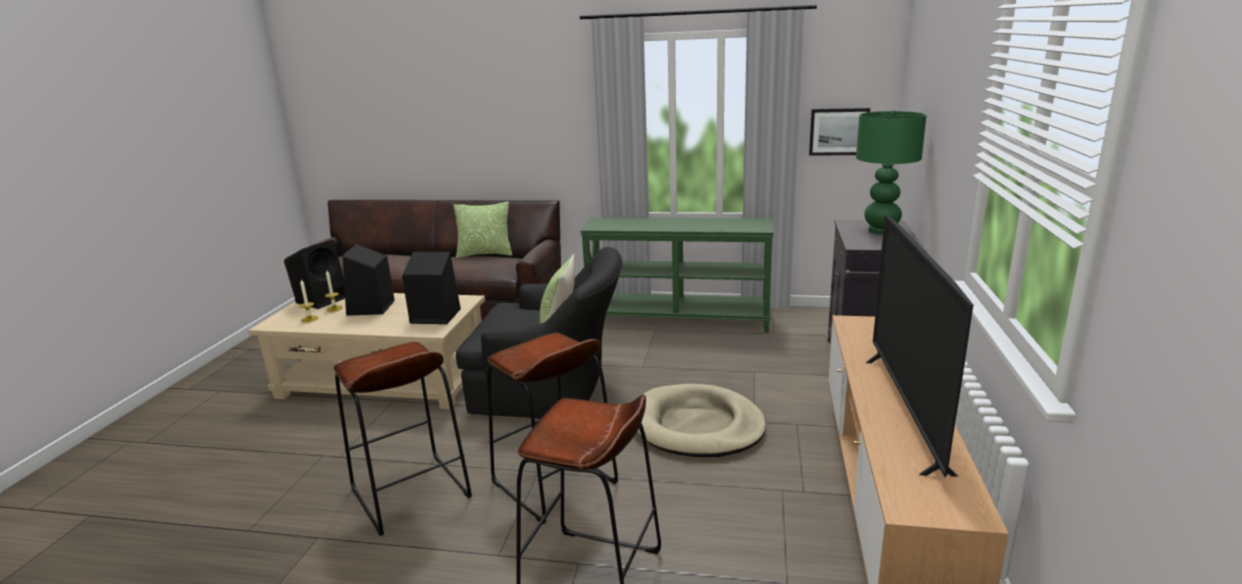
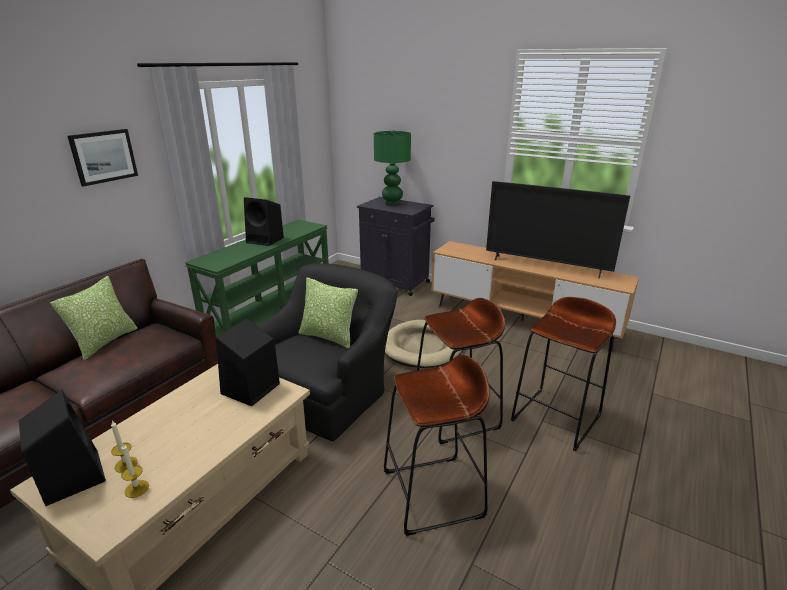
camera: 70 degrees left, 5 degrees up
(371, 308) = (167, 432): black speaker -> black speaker (266, 240)
(838, 131) = (309, 151): picture -> picture (103, 156)

